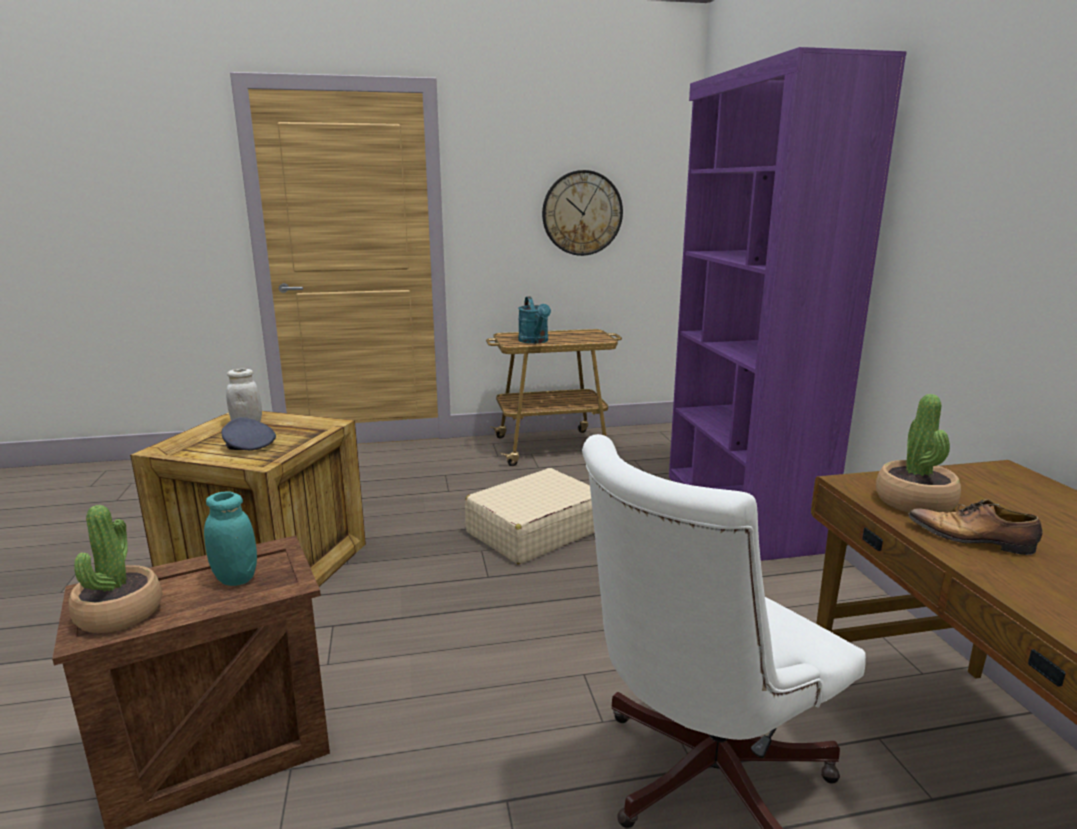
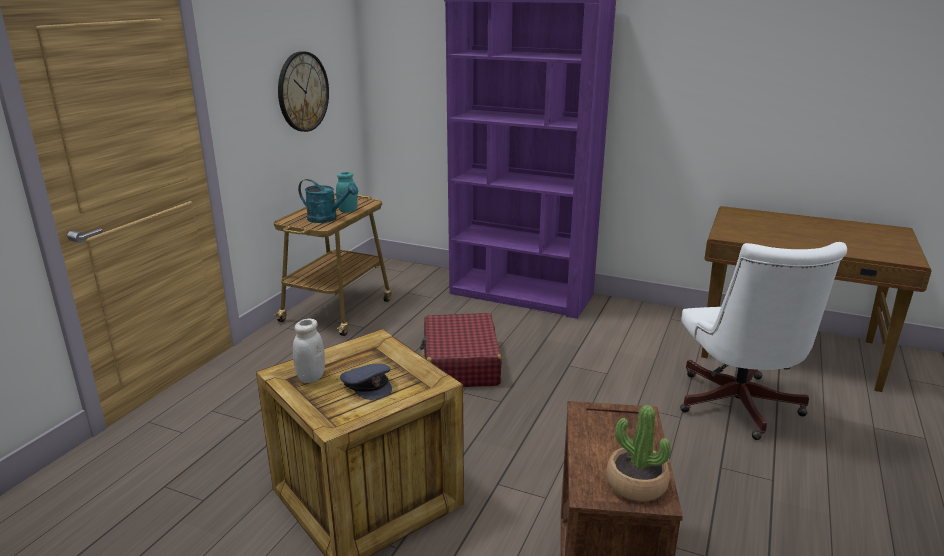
camera: 55 degrees left, 5 degrees up
(235, 578) = (614, 434): turquoise jar -> turquoise jar (347, 211)
(248, 446) = (368, 385): grey cap -> grey cap turned 120 degrees counterclockwise
(534, 531) = (460, 364): beige suitcase -> red suitcase
(914, 502) = (753, 235): potted plant -> none
(972, 539) = (794, 241): shoe -> none

